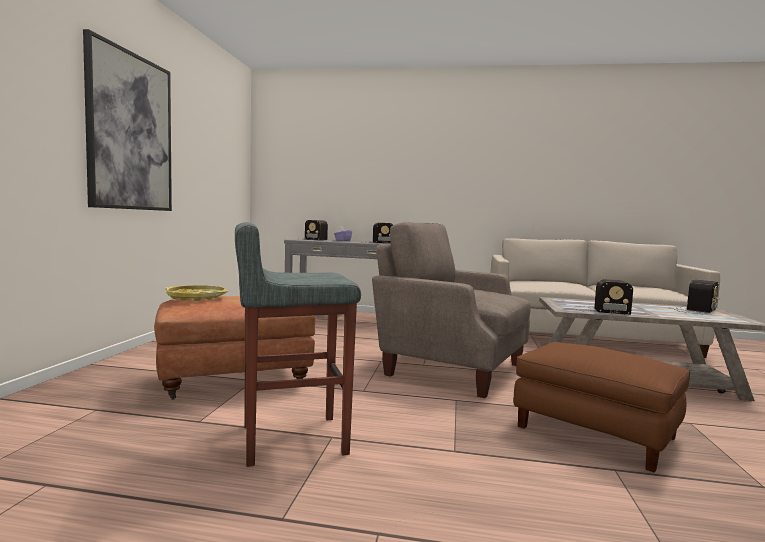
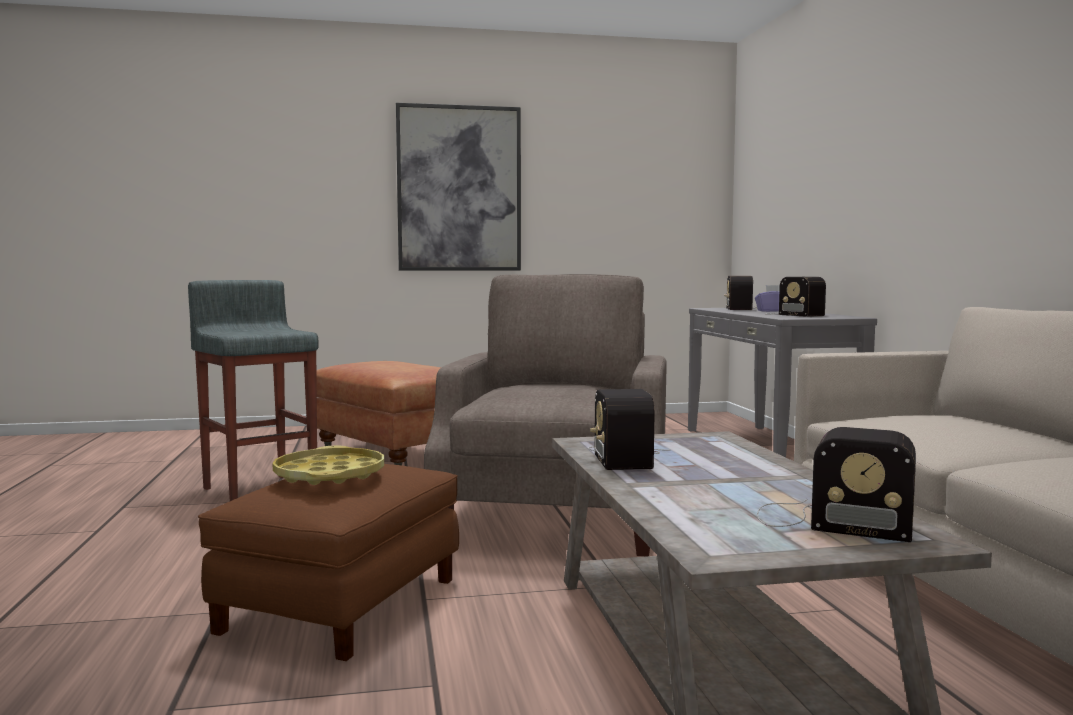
camera: 70 degrees right, 0 degrees up
(196, 297) = (379, 360): yellow tray -> yellow tray (329, 475)

